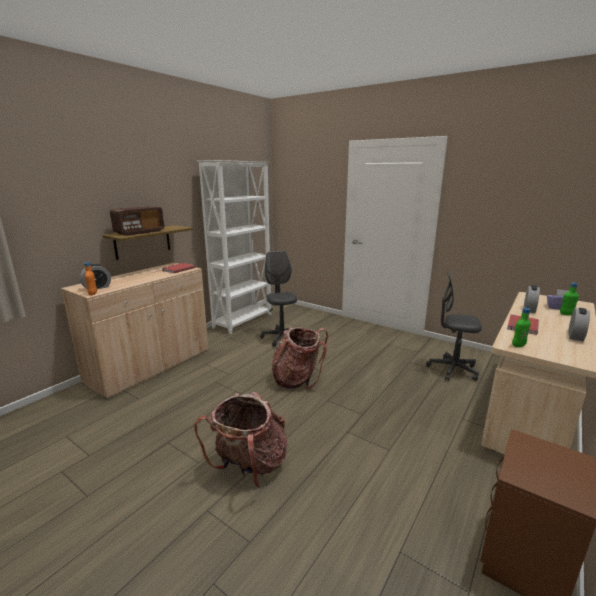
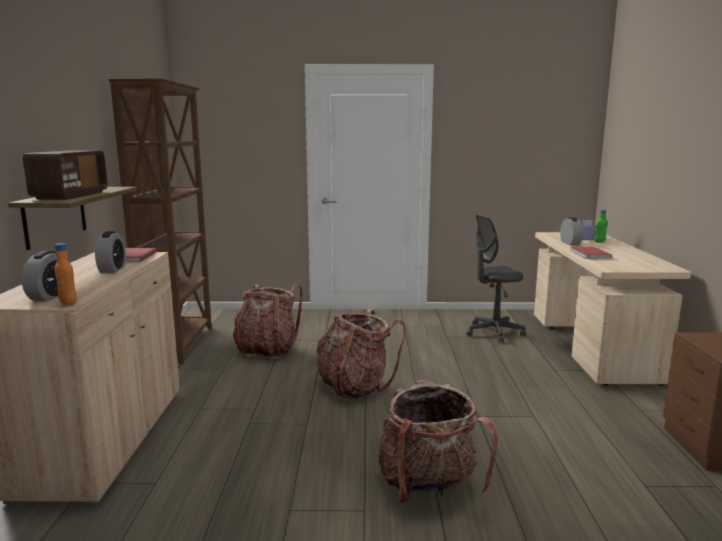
camera: 35 degrees left, 5 degrees down
(243, 321) = (179, 344): white bookcase -> brown bookcase
(281, 338) = (267, 350): grey office chair -> backpack
(518, 345) = (615, 267): green bottle -> none
(575, 336) = (634, 254): alarm clock -> alarm clock (112, 269)

